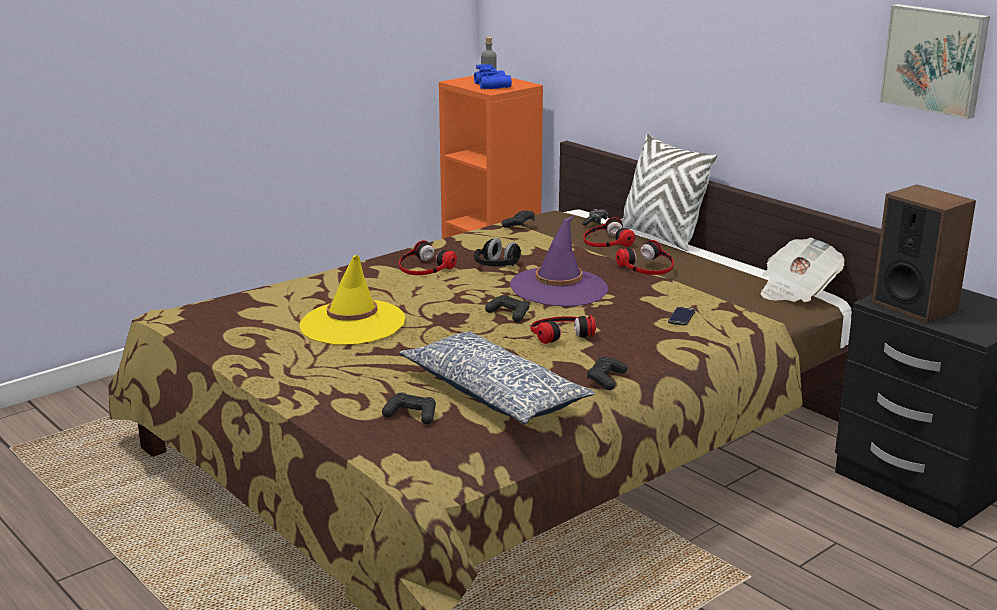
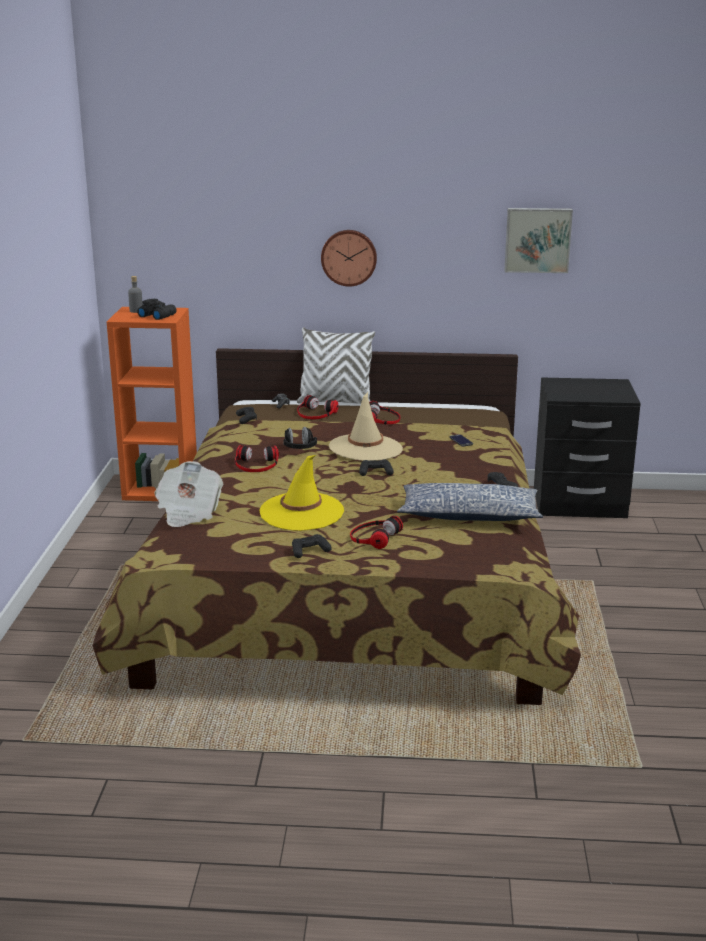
camera: 45 degrees left, 0 degrees up
(411, 415) = (458, 543): black game controller -> black game controller (309, 551)
(493, 85) = (157, 315): blue binoculars -> black binoculars
(559, 288) = (365, 448): purple hat -> beige hat
(560, 332) = (425, 471): headphones -> headphones (373, 537)
(703, 49) = (349, 257): none -> wall clock
(796, 291) = (473, 409): newspaper -> newspaper (188, 512)
(914, 306) = (575, 393): speaker -> none

